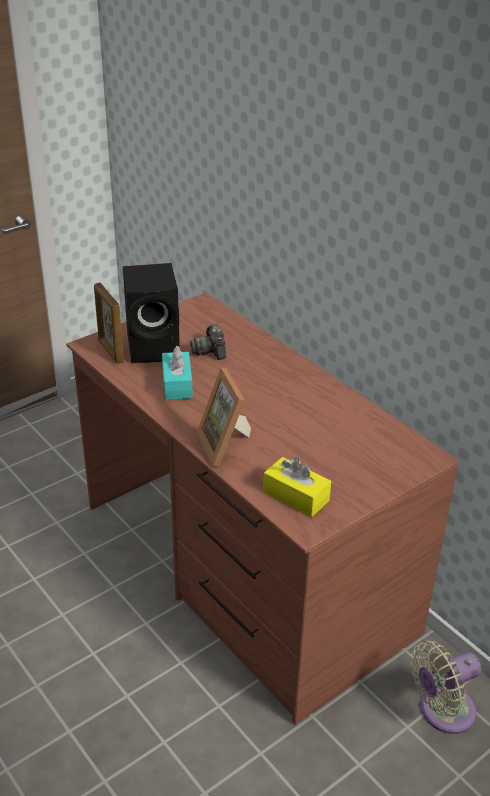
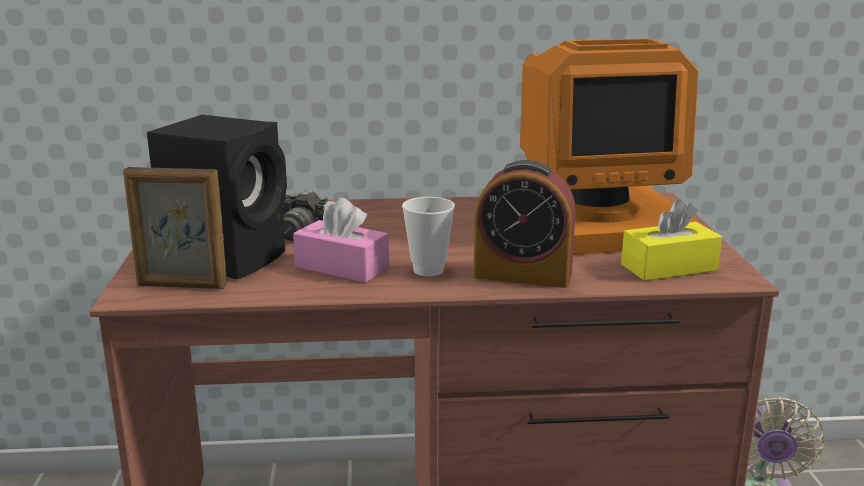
camera: 55 degrees left, 15 degrees down
(177, 384) = (342, 267): turquoise tissue box -> pink tissue box
(201, 412) = (428, 270): none -> cup
(227, 445) = (522, 275): picture frame -> alarm clock
(347, 443) = (592, 221): none -> monitor

